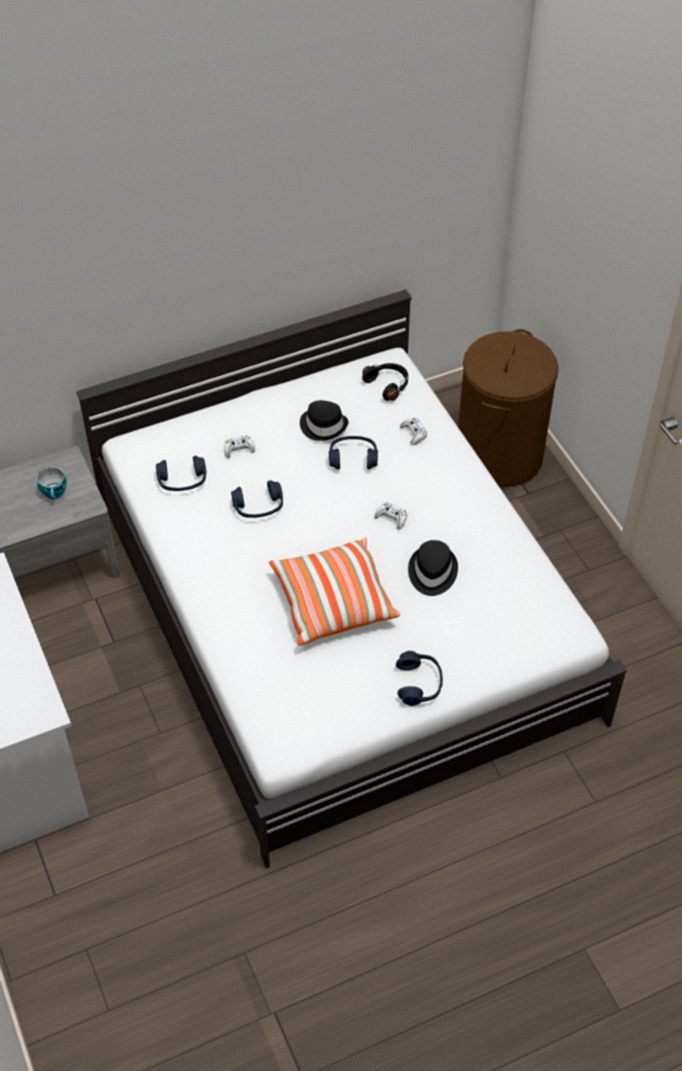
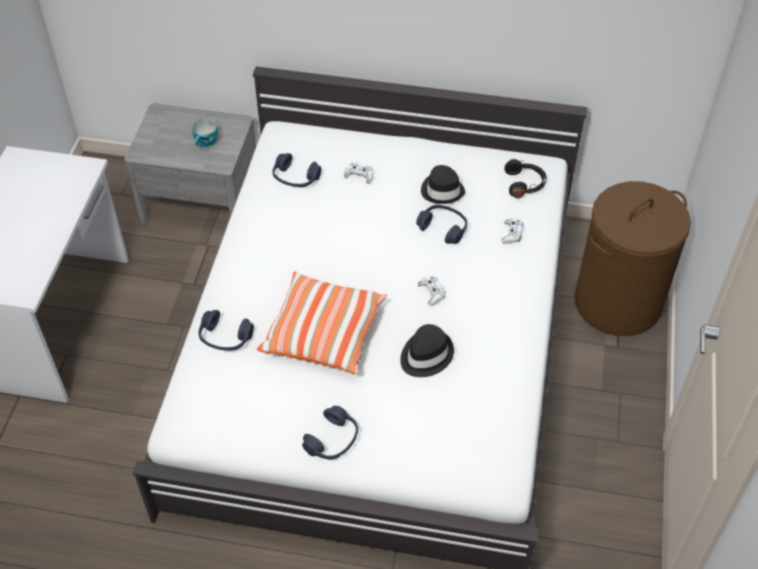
camera: 35 degrees right, 0 degrees up
(258, 507) = (334, 227): blue headphones -> blue headphones (225, 337)

